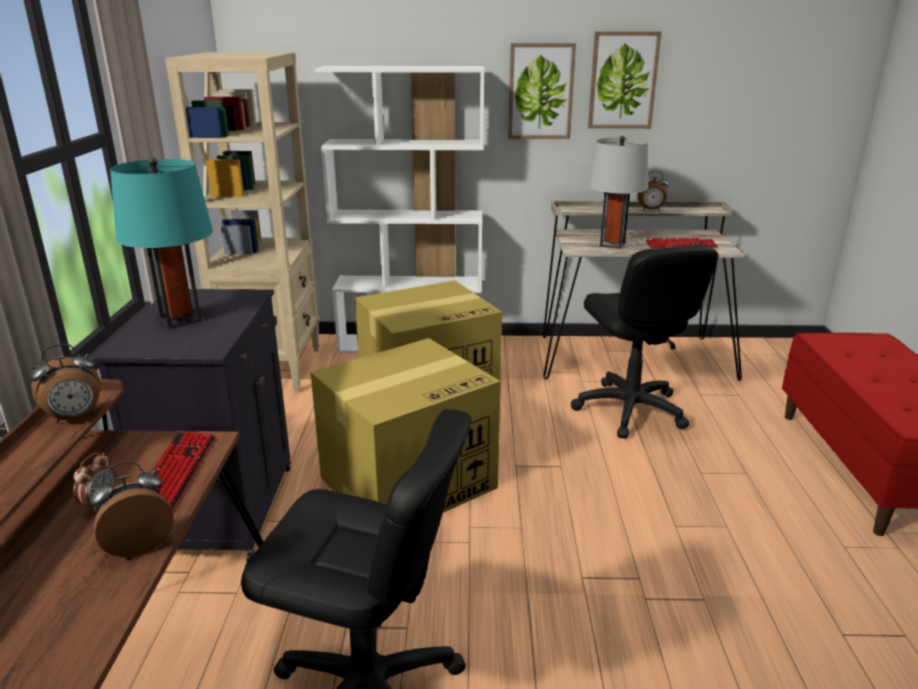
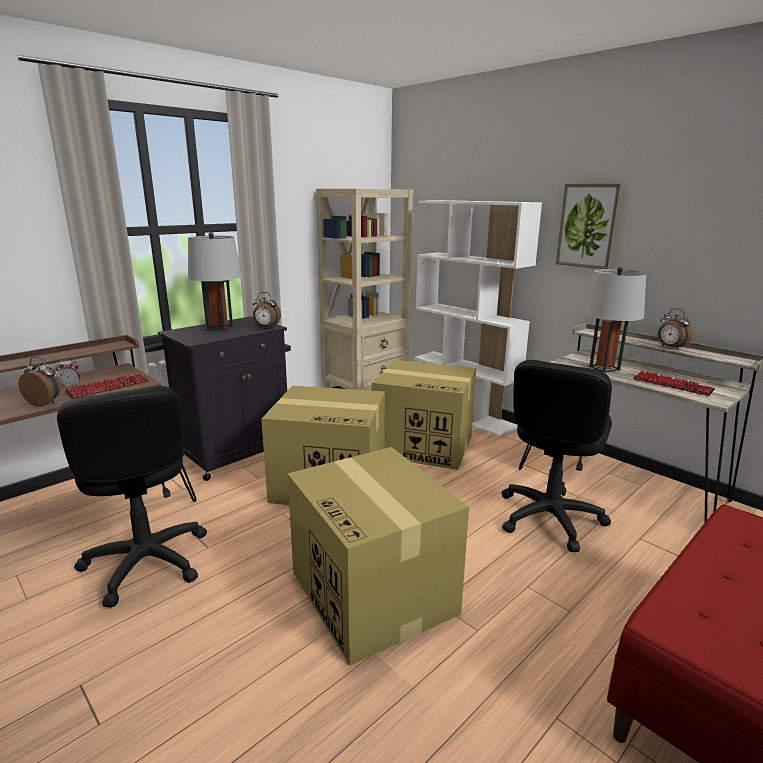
camera: 45 degrees right, 5 degrees down
(75, 418) = (101, 349): alarm clock -> alarm clock (266, 327)
(180, 319) = (220, 328): turquoise table lamp -> grey table lamp
(623, 80) = (665, 219): picture -> none
(625, 552) = (374, 593): none -> cardboard box

